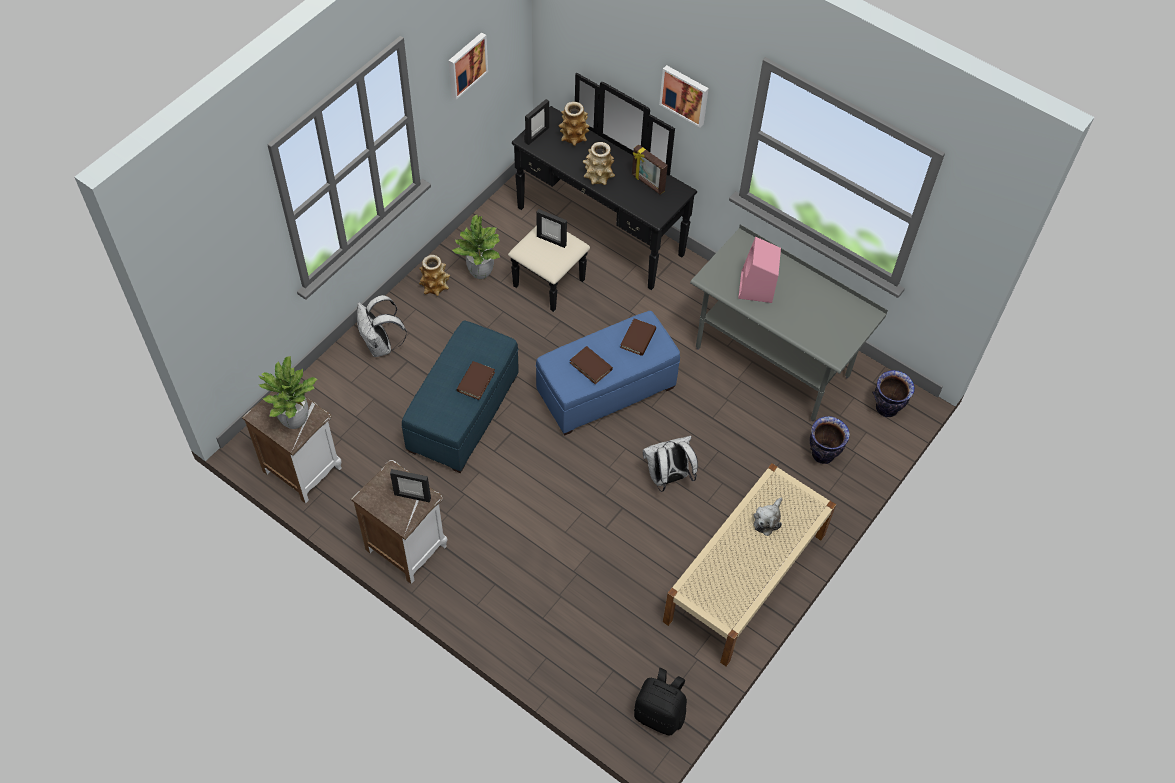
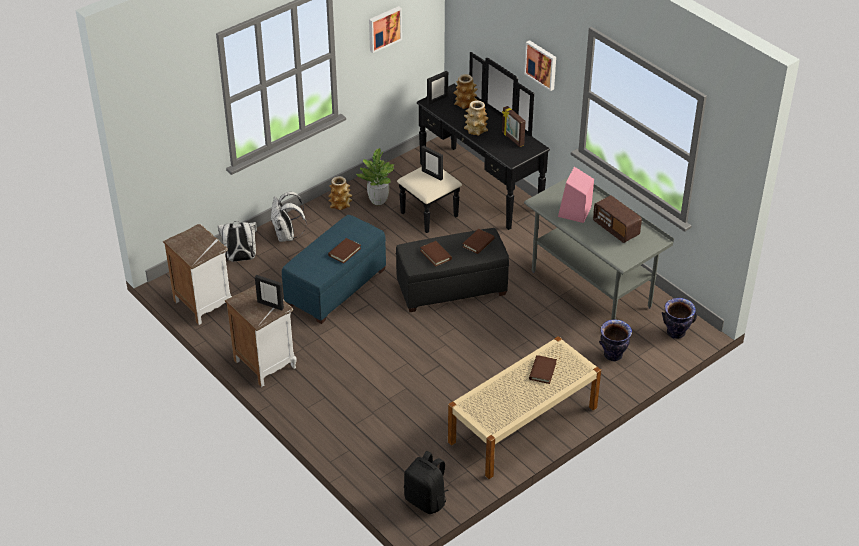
camera: 15 degrees right, 15 degrees down
(294, 420) = (200, 247): potted plant -> none
(606, 390) = (452, 288): blue ottoman -> black ottoman
(668, 478) = (482, 351): white backpack -> white backpack (240, 258)
(767, 520) = (542, 371): plush toy -> brown book
(813, 305) = (616, 229): none -> radio

